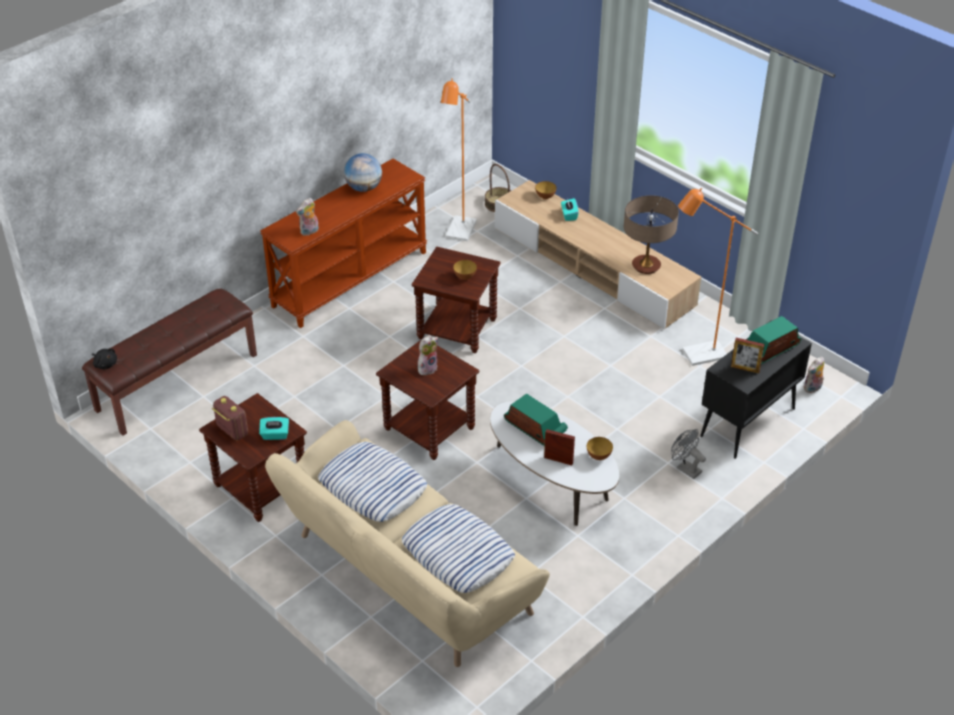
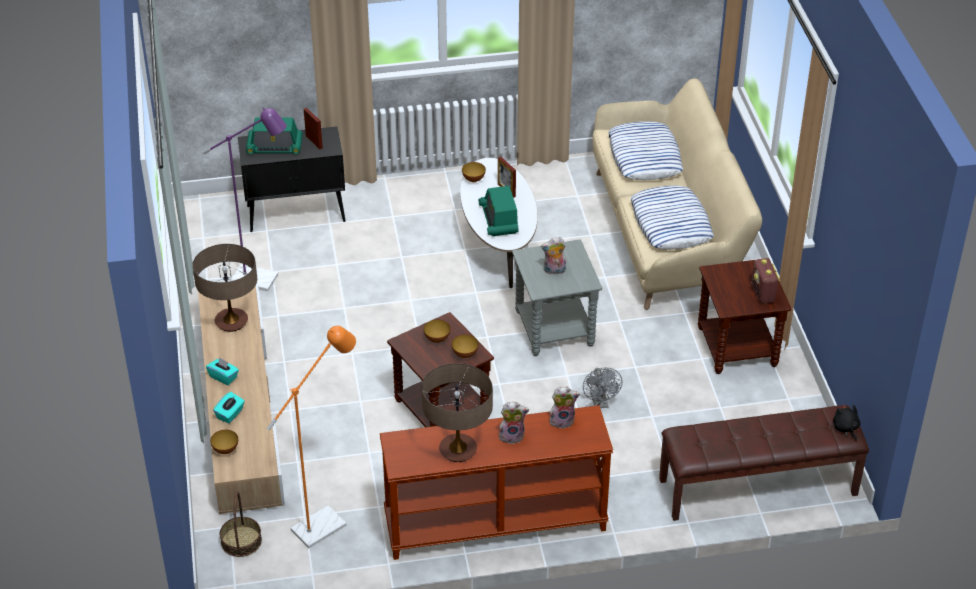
camera: 145 degrees left, 0 degrees up
(275, 435) = (728, 274): turquoise tissue box -> turquoise tissue box (223, 377)
(364, 188) = (458, 450): globe -> table lamp
(428, 429) = (555, 329): brown side table -> grey side table
(434, 276) = (465, 354): none -> bowl
(685, 468) = (385, 206): grey fan -> grey fan (600, 403)
(697, 355) = (262, 280): orange floor lamp -> purple floor lamp
(813, 388) = (211, 213): plush toy -> plush toy (512, 435)

